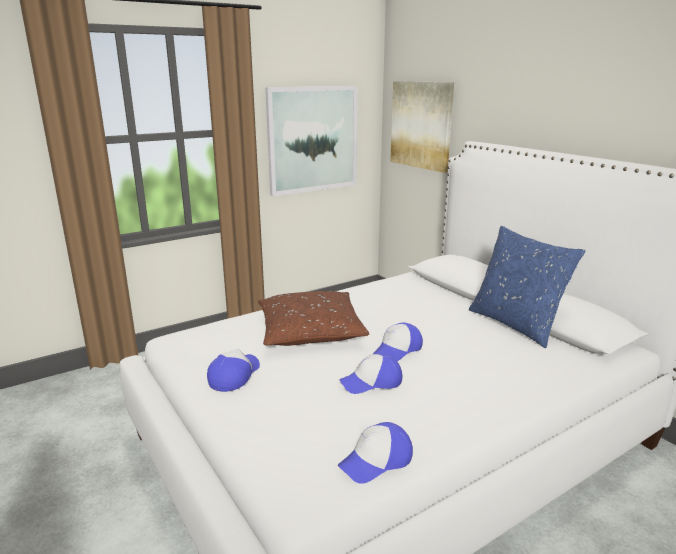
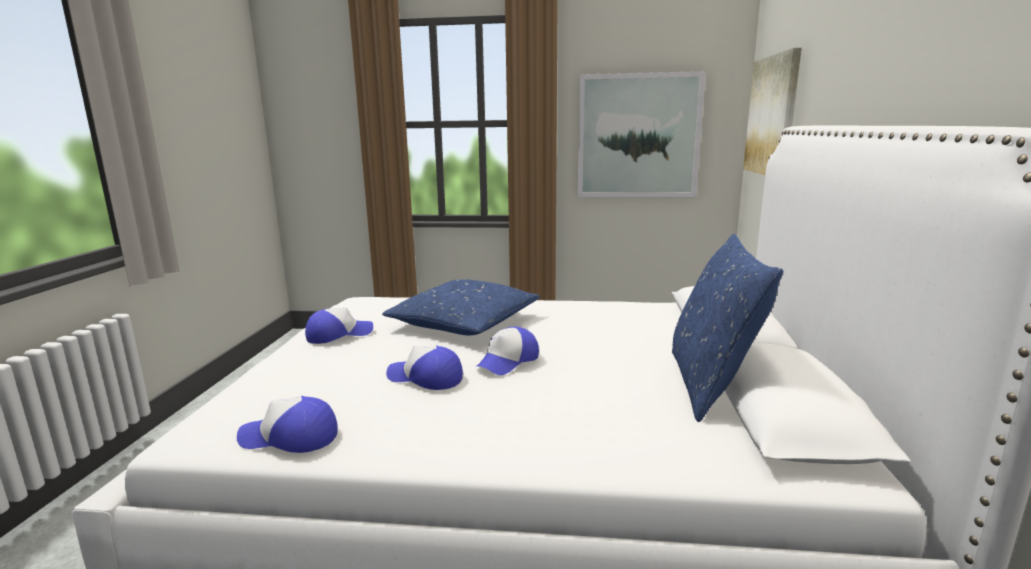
camera: 40 degrees right, 5 degrees down
(310, 330) = (464, 322): brown pillow -> blue pillow
(398, 349) = (508, 361): cap -> cap turned 45 degrees counterclockwise

